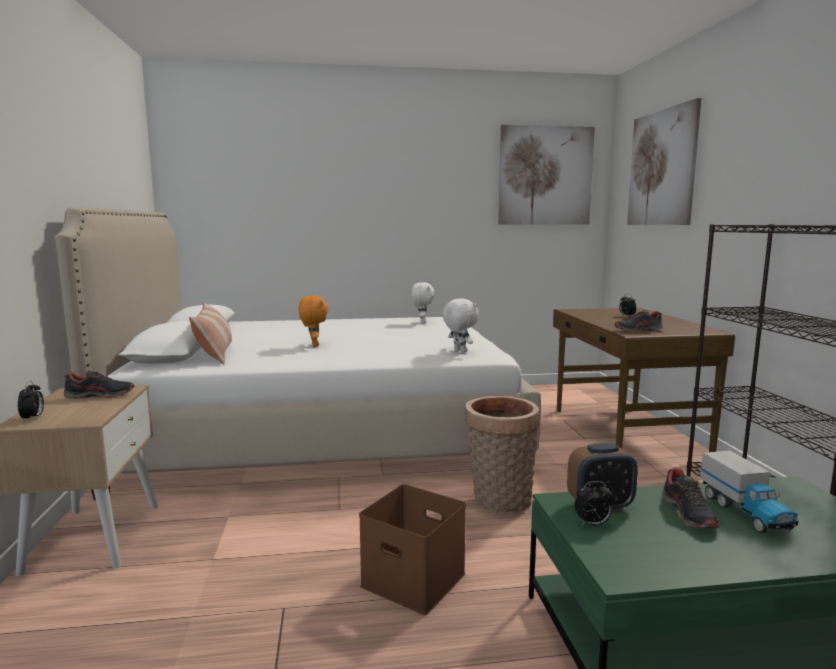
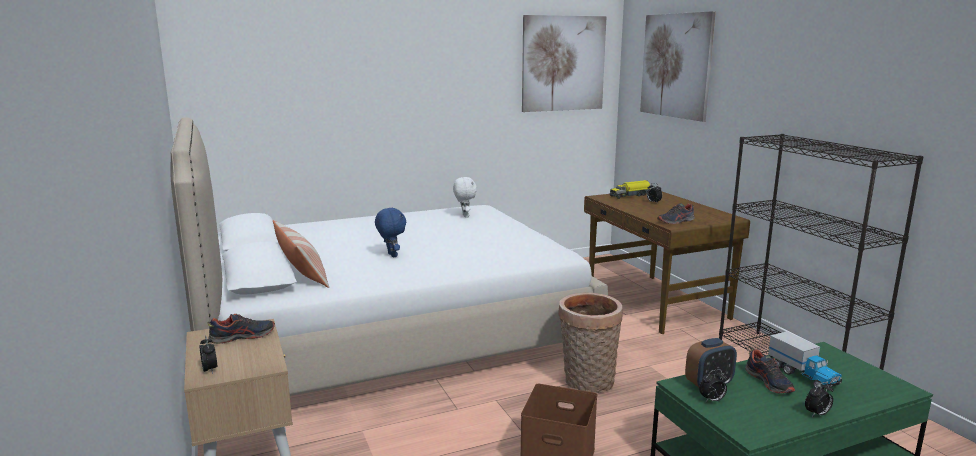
camera: 15 degrees left, 5 degrees up
(314, 345) = (391, 255): orange plush toy -> blue plush toy
(459, 351) = (532, 252): white plush toy -> none
(605, 310) = (630, 195): none -> toy truck
(741, 562) = (817, 414): none -> alarm clock

